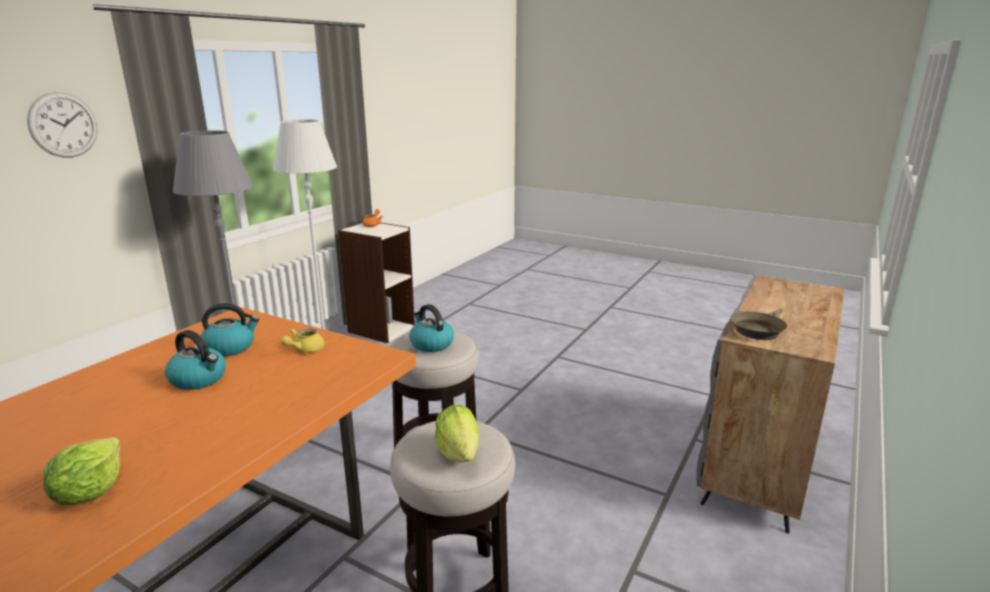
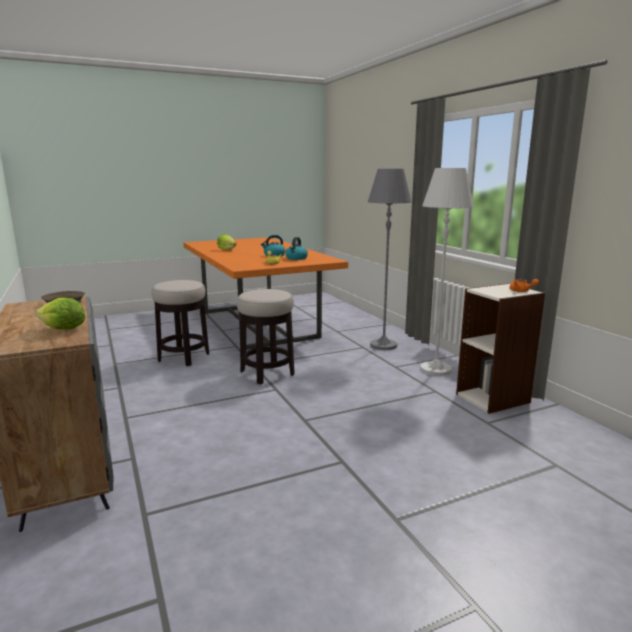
camera: 125 degrees right, 5 degrees down
(63, 125) = (406, 164): wall clock -> none
(431, 344) = (262, 292): kettle -> none
(459, 452) = (172, 282): lettuce -> lettuce (63, 330)

